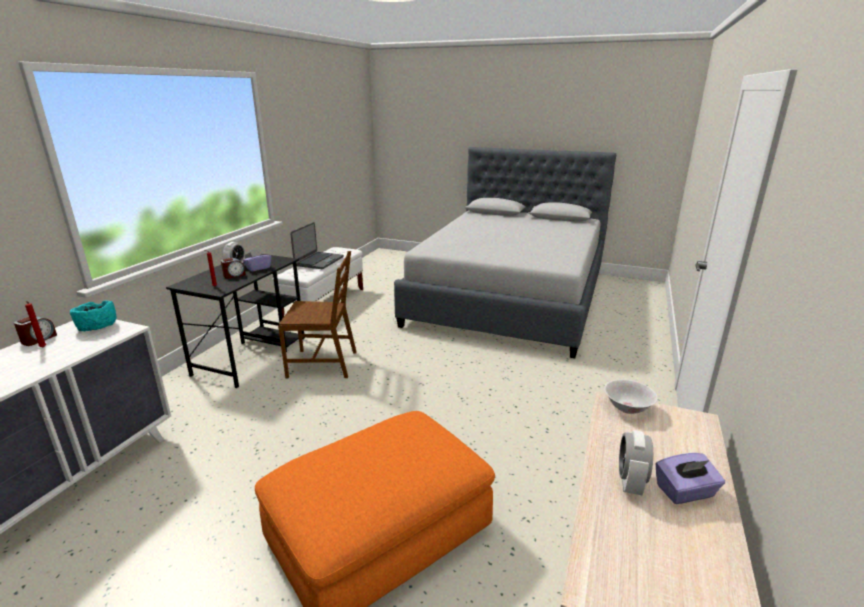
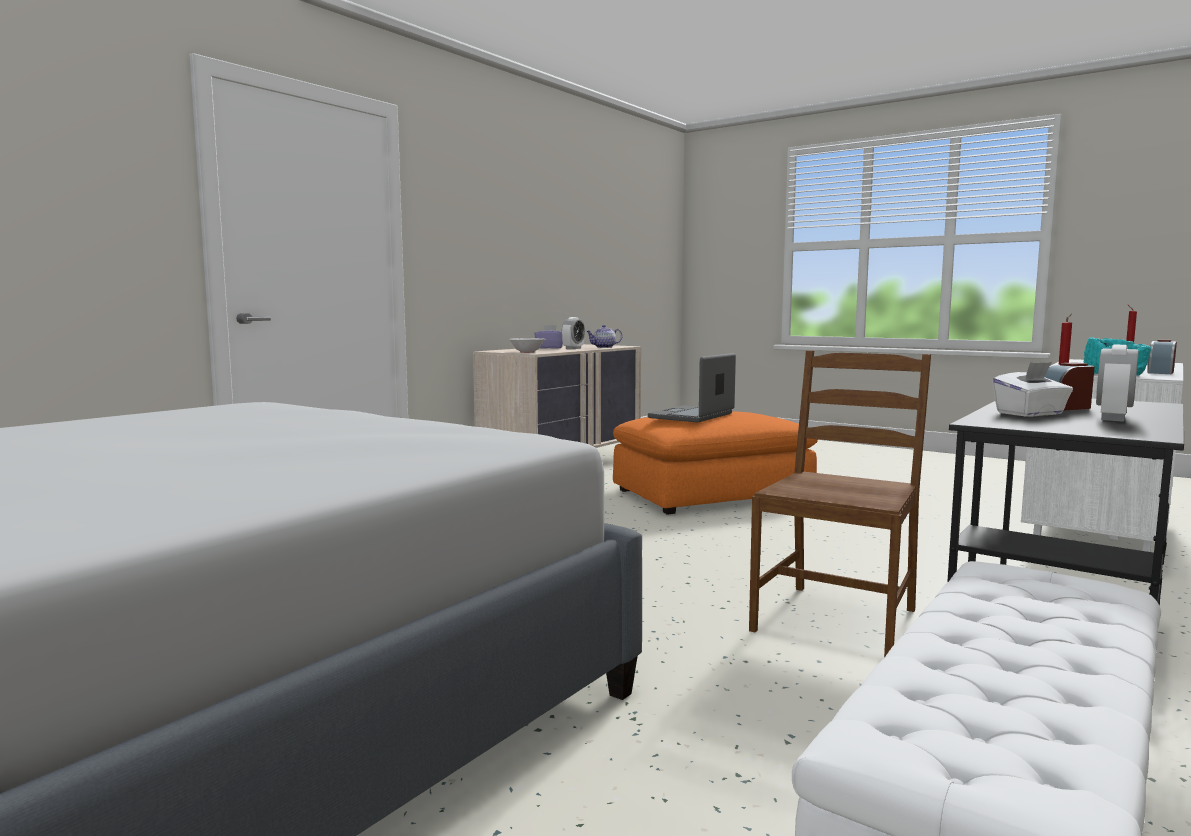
camera: 165 degrees left, 15 degrees down
(258, 268) = (1030, 414): purple tissue box -> white tissue box
(319, 261) = (1020, 643): laptop -> laptop (692, 416)
(323, 364) = (836, 619): brown chair -> brown chair turned 105 degrees clockwise
(605, 529) = (604, 347): none -> teapot

